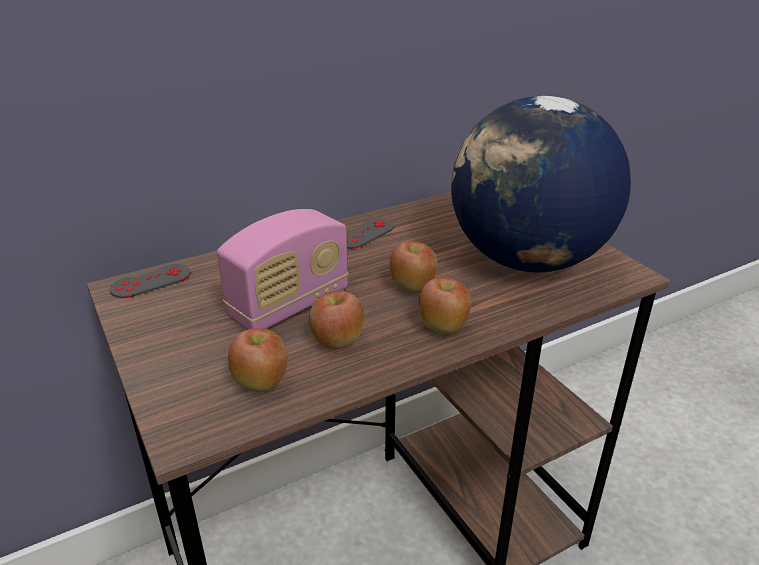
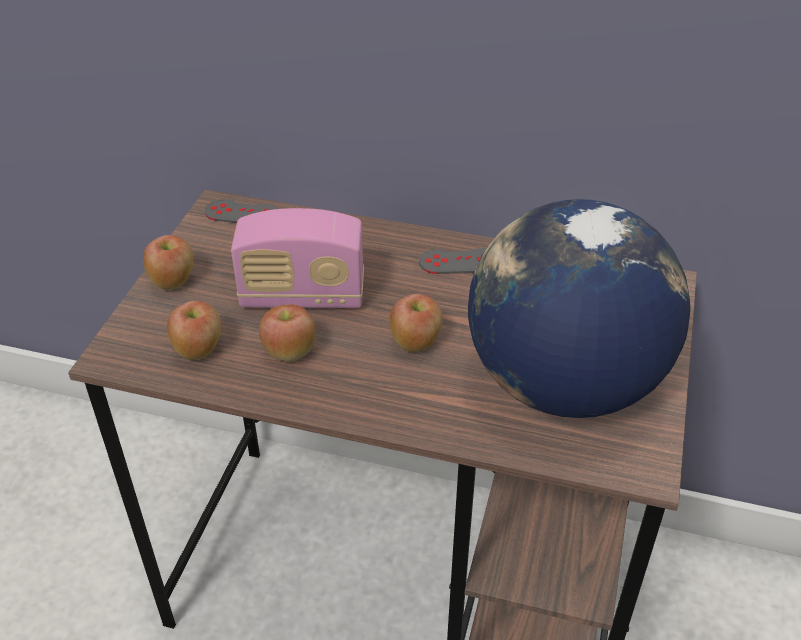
camera: 45 degrees right, 10 degrees up
(443, 327) = (382, 396): apple -> apple (173, 282)

